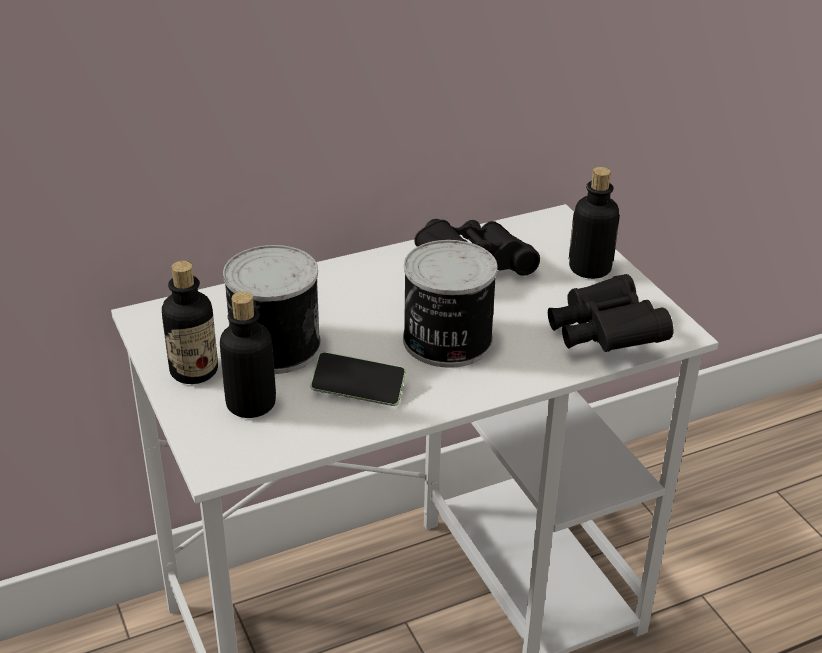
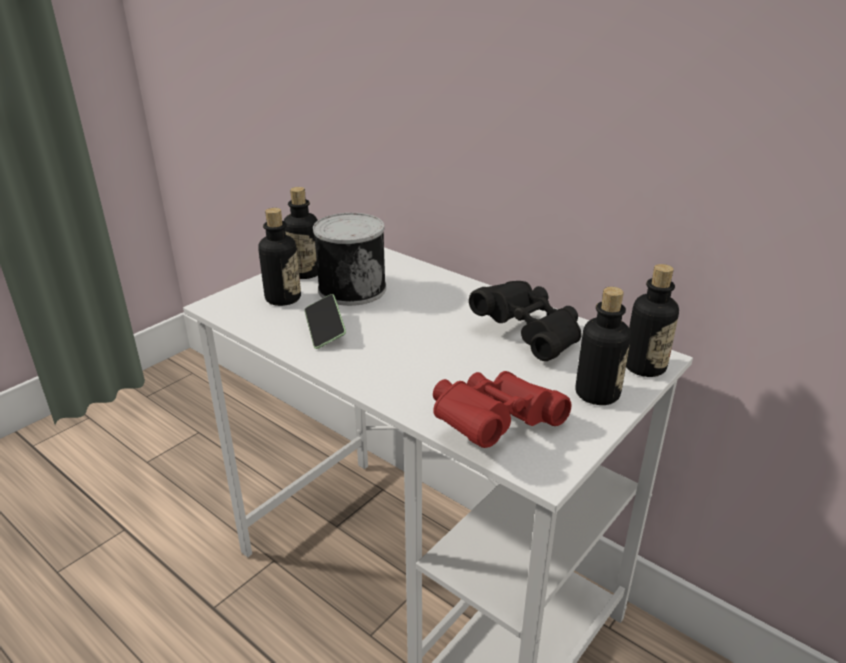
camera: 65 degrees right, 5 degrees down
(446, 341) = (413, 349): can -> none
(565, 231) = (644, 366): none -> bottle
(603, 336) = (493, 425): black binoculars -> red binoculars

